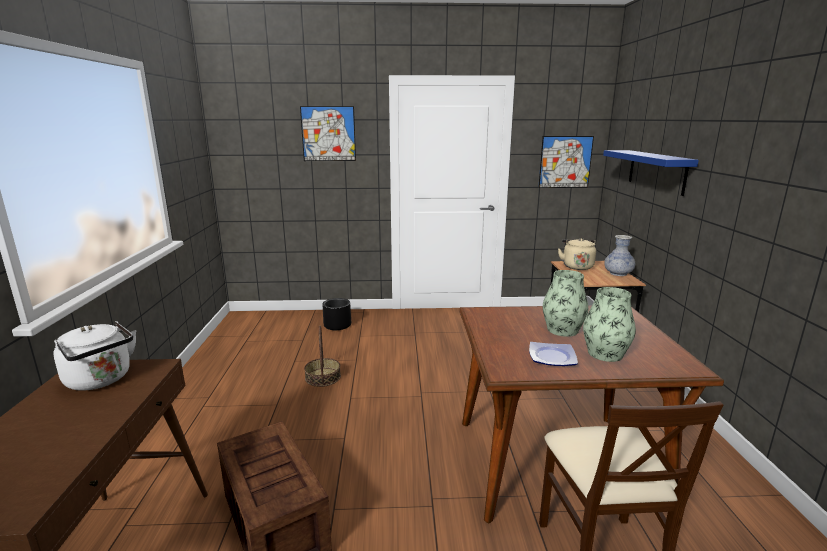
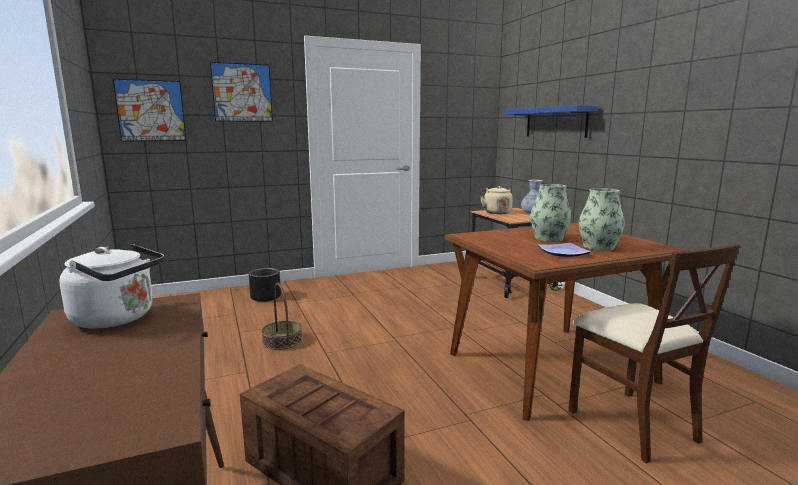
camera: 20 degrees left, 5 degrees down
(565, 162) = (466, 125): picture -> picture (150, 111)

